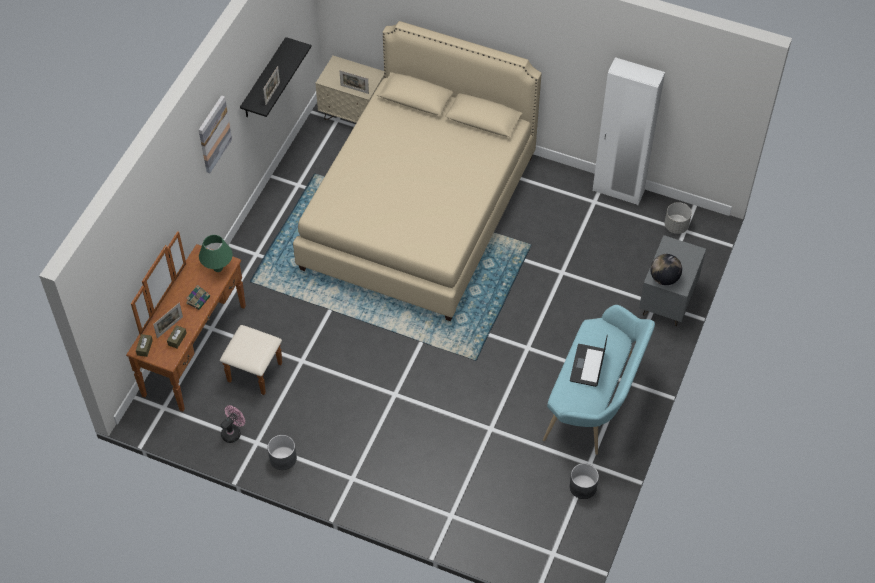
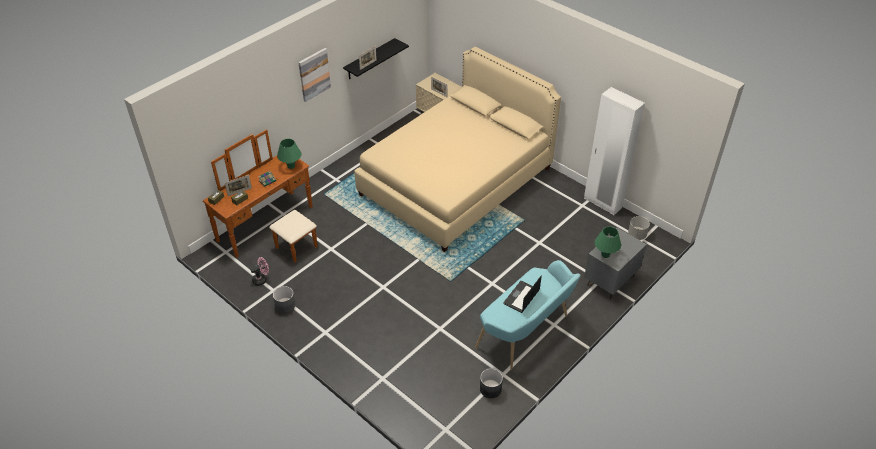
camera: 20 degrees right, 10 degrees down
(664, 278) = (605, 255): globe -> green table lamp

